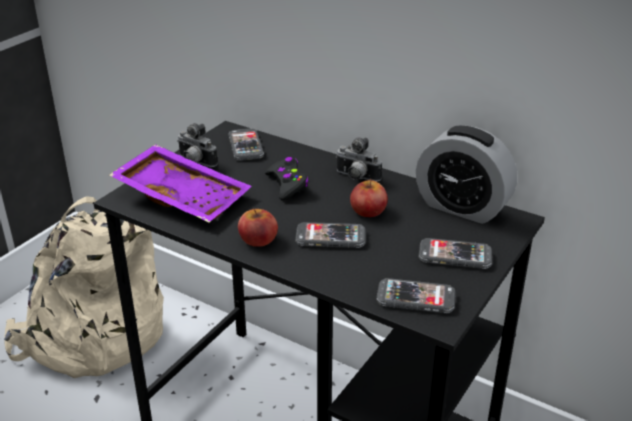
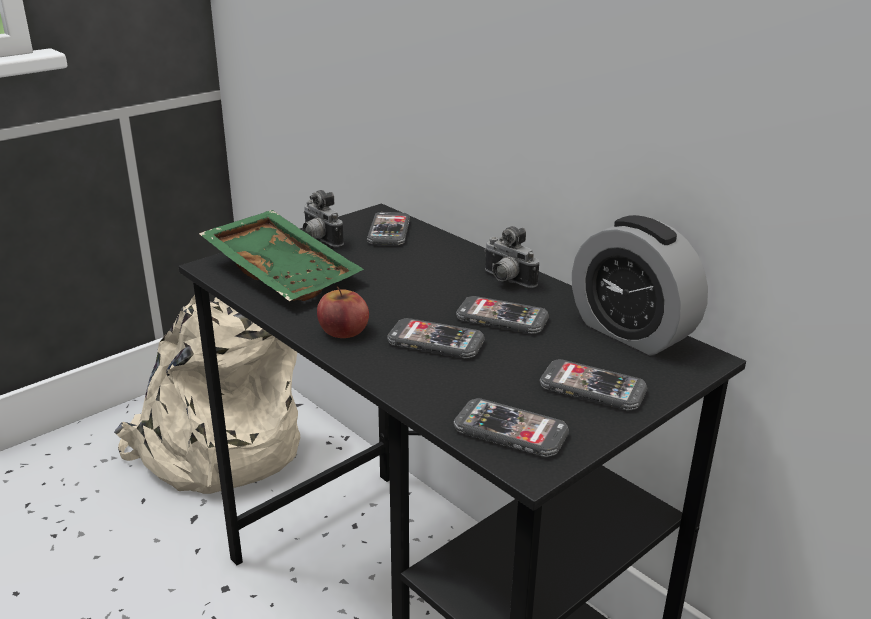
camera: 15 degrees right, 5 degrees down
(184, 196) = (284, 272): purple tray -> green tray
(287, 185) = (415, 277): black game controller -> none
(368, 210) = (502, 318): apple -> phone

